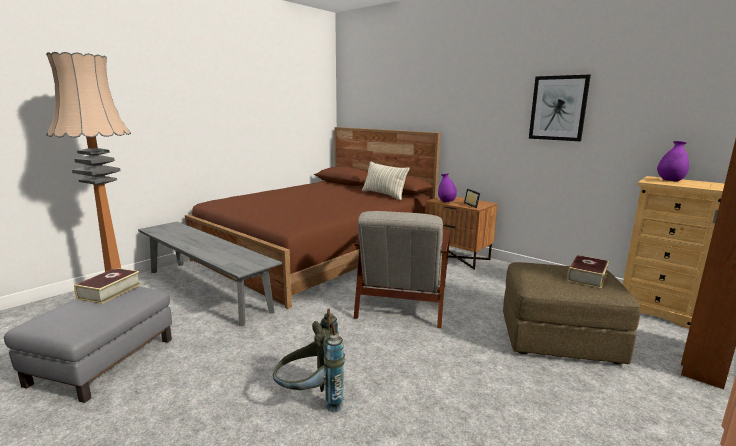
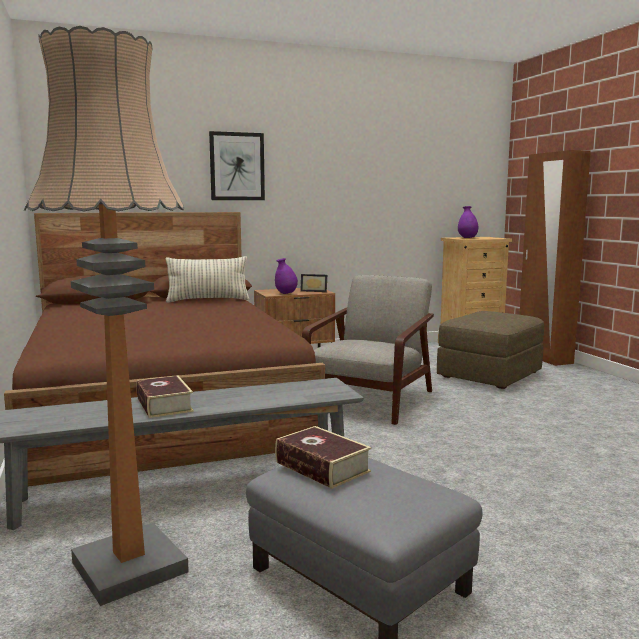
camera: 60 degrees left, 5 degrees down
(311, 399) = (530, 466): grey backpack -> none
(402, 301) = (371, 399): grey armchair -> grey armchair turned 105 degrees counterclockwise
(558, 108) = (366, 181): picture -> picture (237, 166)
(587, 277) = (499, 315): book -> book (164, 405)

